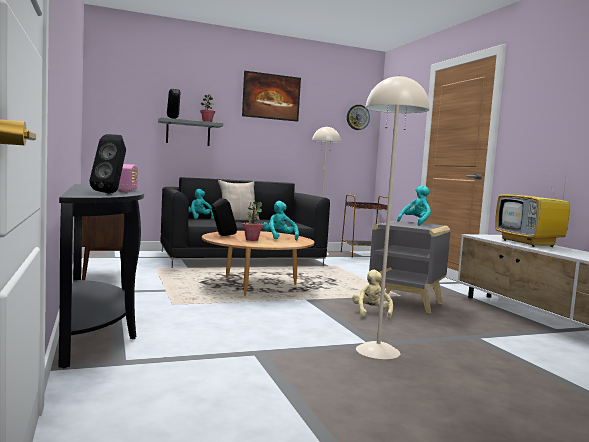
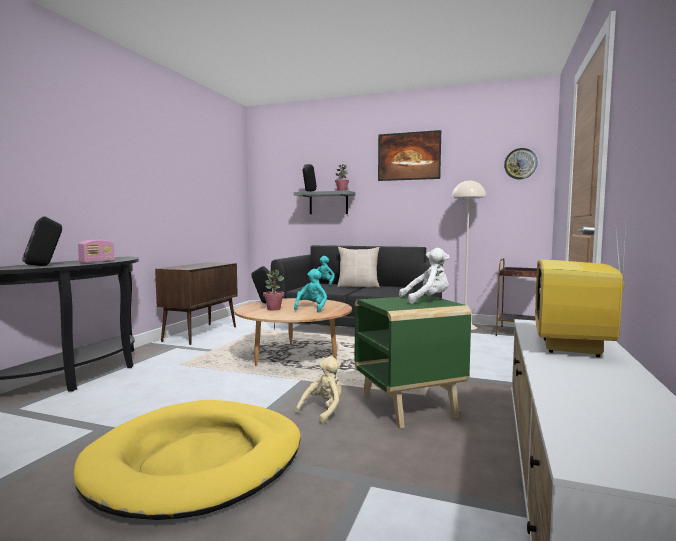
camera: 40 degrees right, 0 degrees up
(378, 350) = (198, 461): beige floor lamp -> yellow dog bed
(407, 302) = (409, 406): grey side table -> green side table
(416, 223) = (427, 300): turquoise plush toy -> white plush toy

